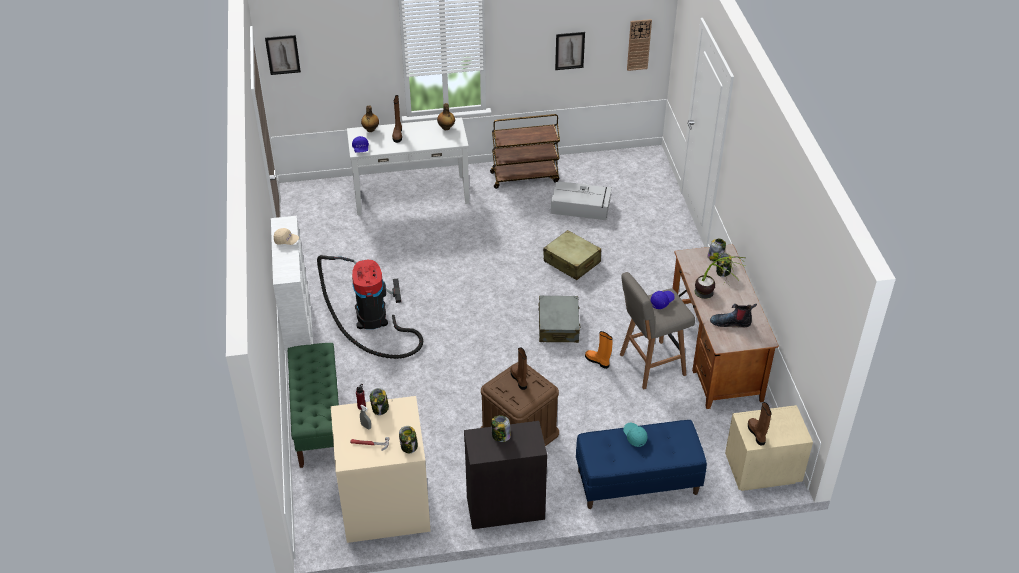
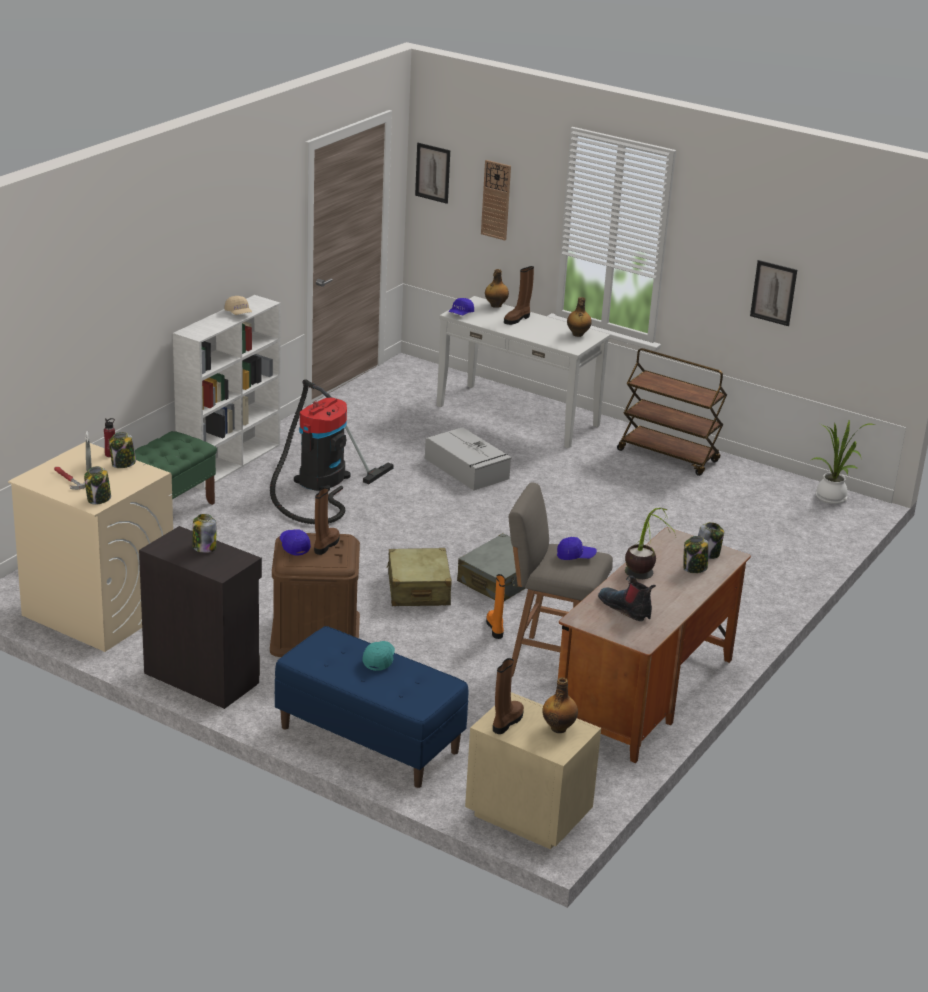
camera: 40 degrees right, 15 degrees down
(505, 392) = (294, 546): none -> blue cap
(572, 262) = (605, 542): beige suitcase -> beige suitcase (418, 590)
(581, 207) = (694, 507): grey storage box -> grey storage box (467, 469)
(635, 158) = (832, 499): none -> potted plant
(639, 44) = (871, 318): wall clock -> wall clock (496, 200)
(781, 419) = (559, 728): none -> bottle

